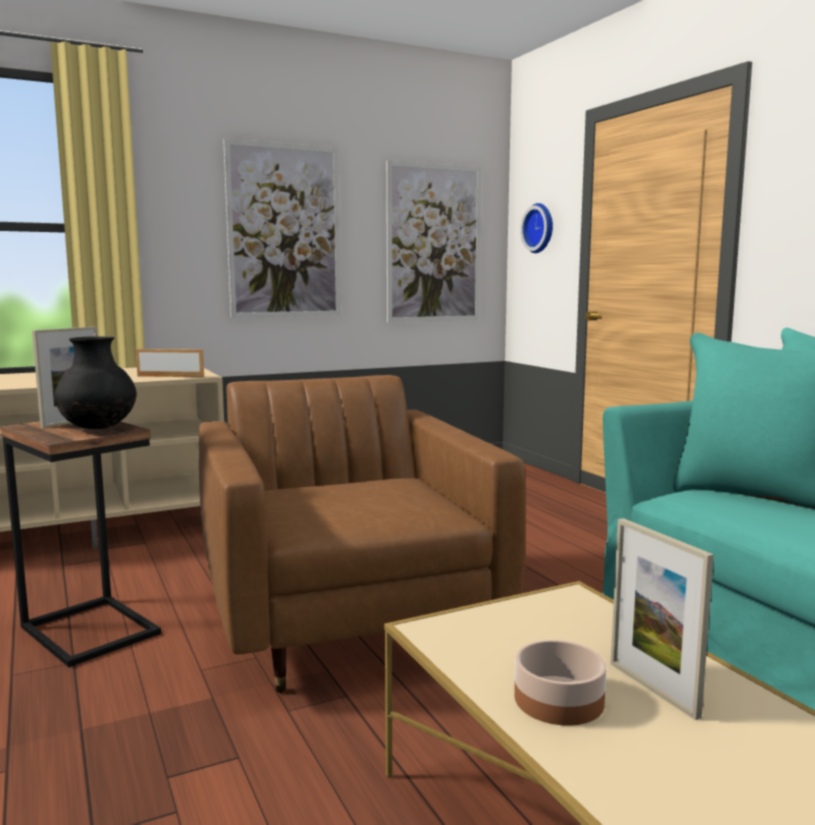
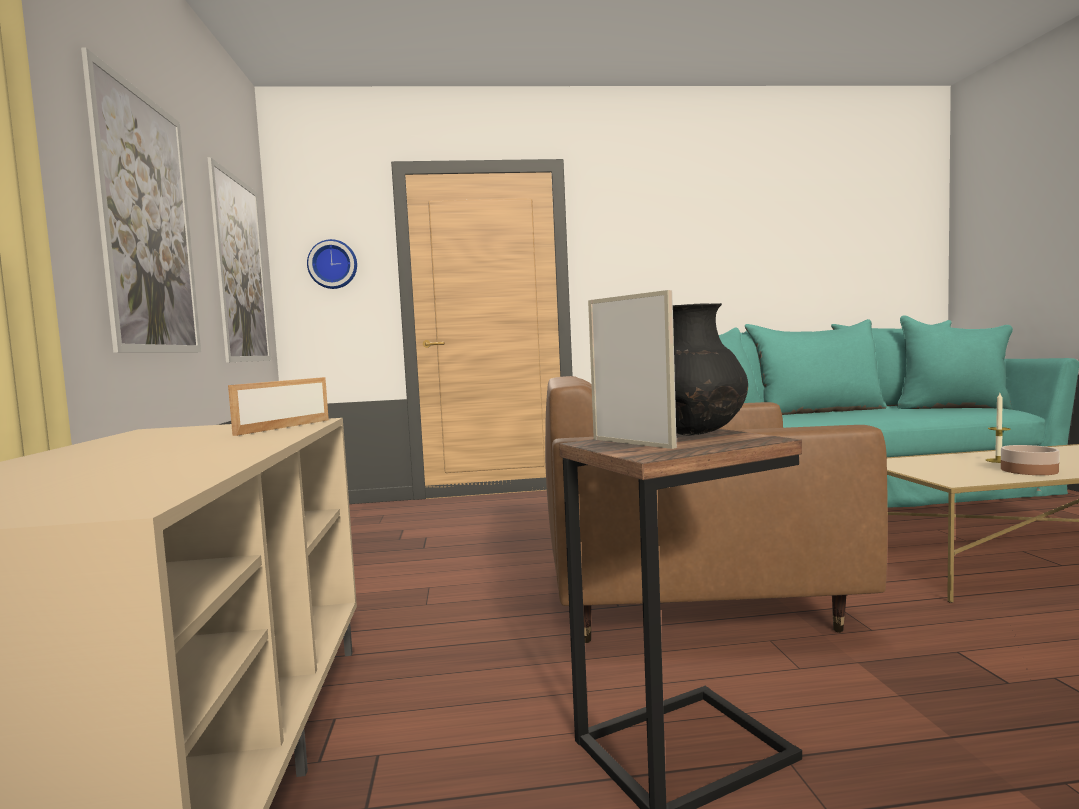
camera: 70 degrees left, 5 degrees down
(652, 689) = (998, 461): picture frame -> candle

